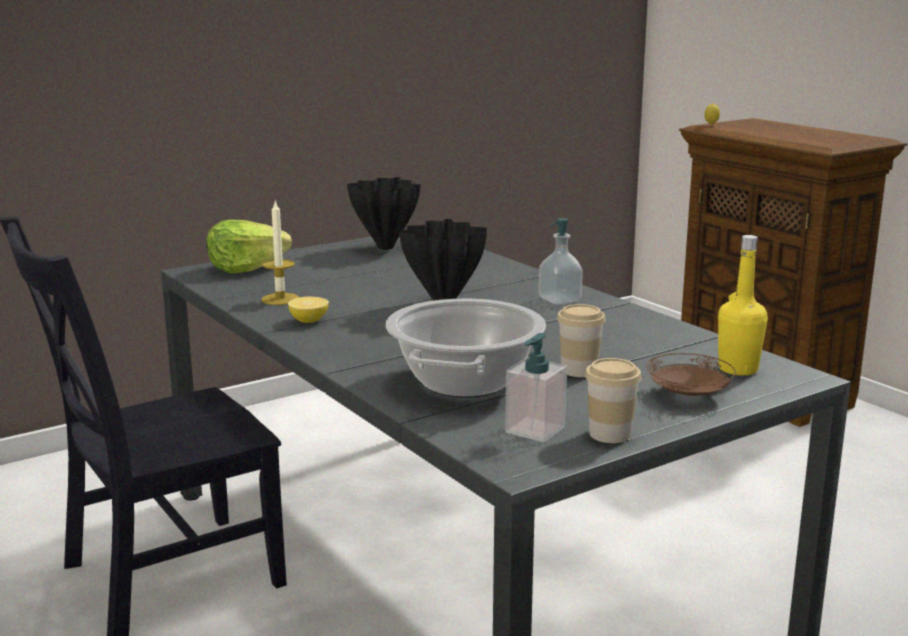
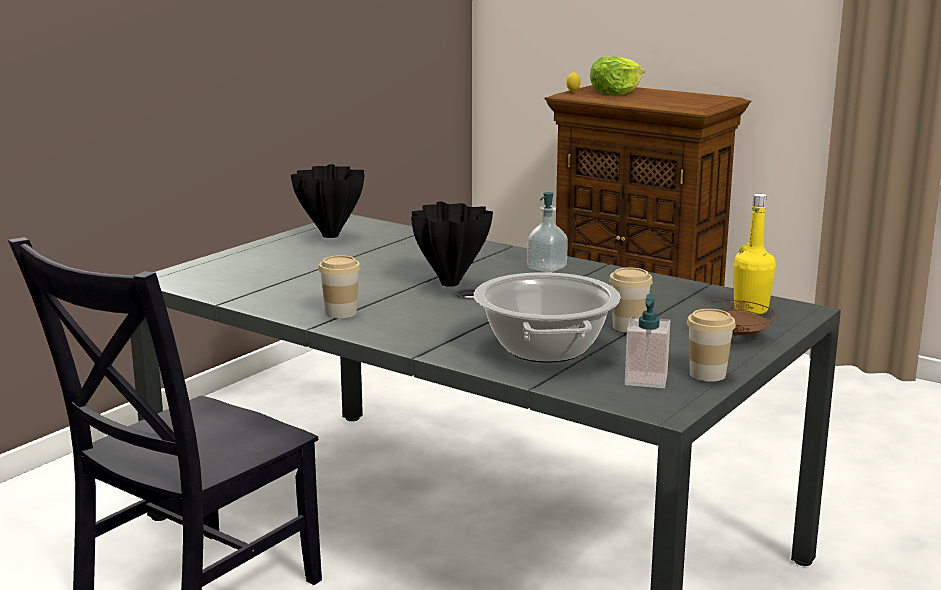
camera: 20 degrees left, 0 degrees up
(246, 268) = (214, 270): lettuce -> lettuce (615, 93)
(280, 299) = (287, 296): candle -> none
(309, 321) = (341, 313): lemon -> cup

